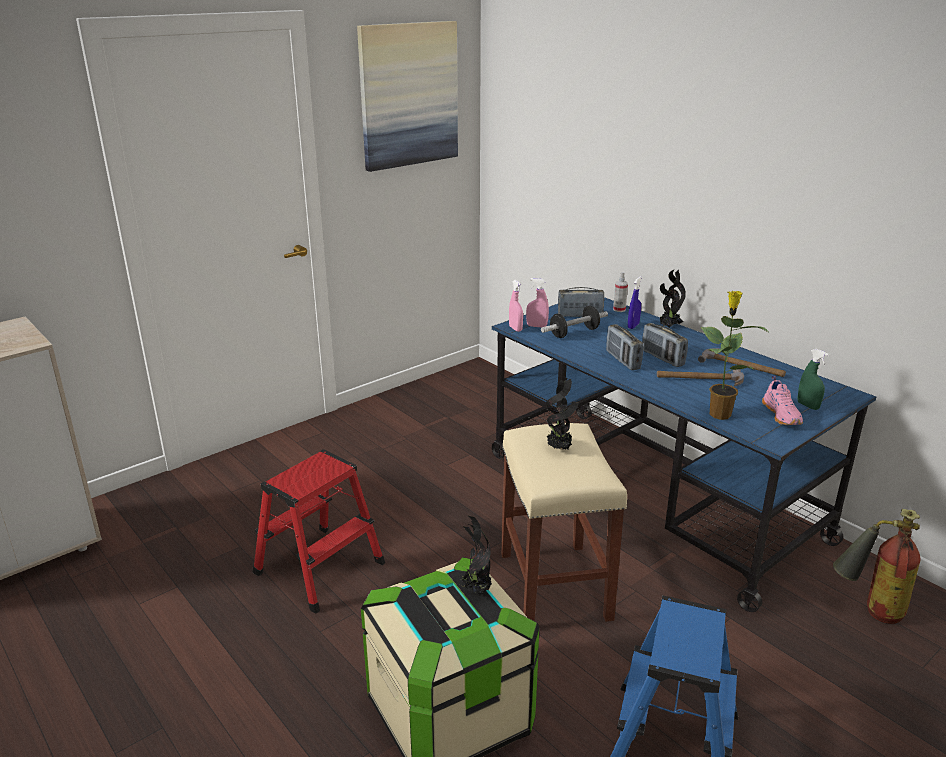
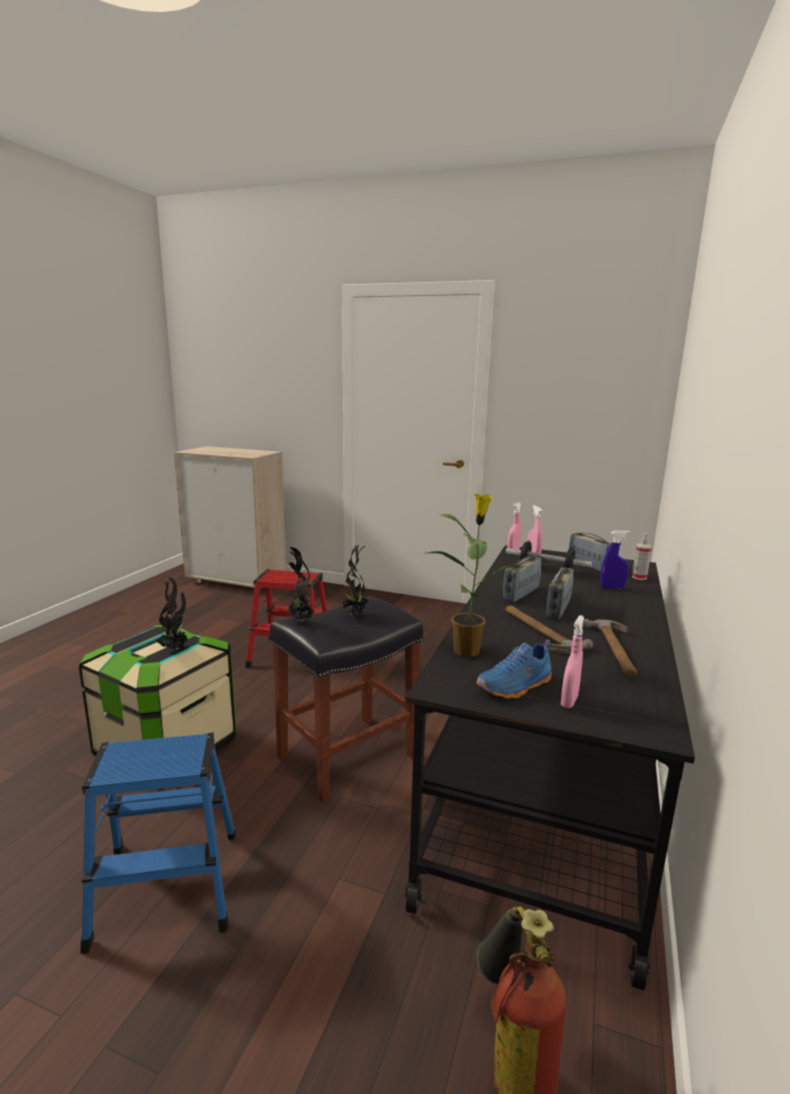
camera: 60 degrees right, 10 degrees down
(408, 95) = (587, 355): picture -> none
(553, 584) = (348, 755): beige stool -> black stool
(650, 496) = (546, 781): blue desk -> black desk
(668, 326) = (645, 602): potted plant -> potted plant (299, 621)
(782, 415) = (516, 686): pink shoe -> blue shoe
(808, 406) = (569, 701): green spray bottle -> pink spray bottle

